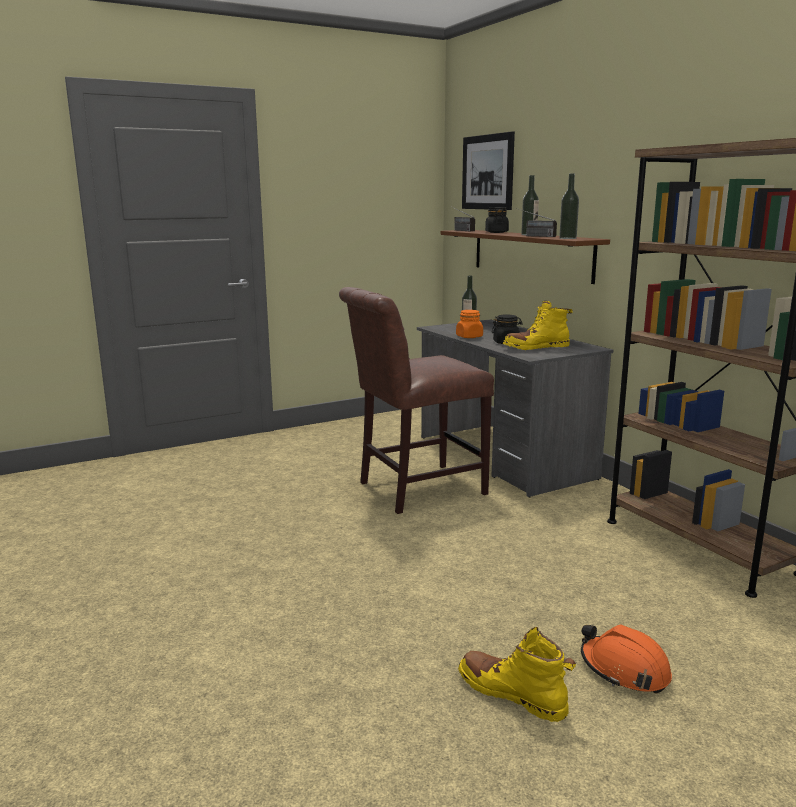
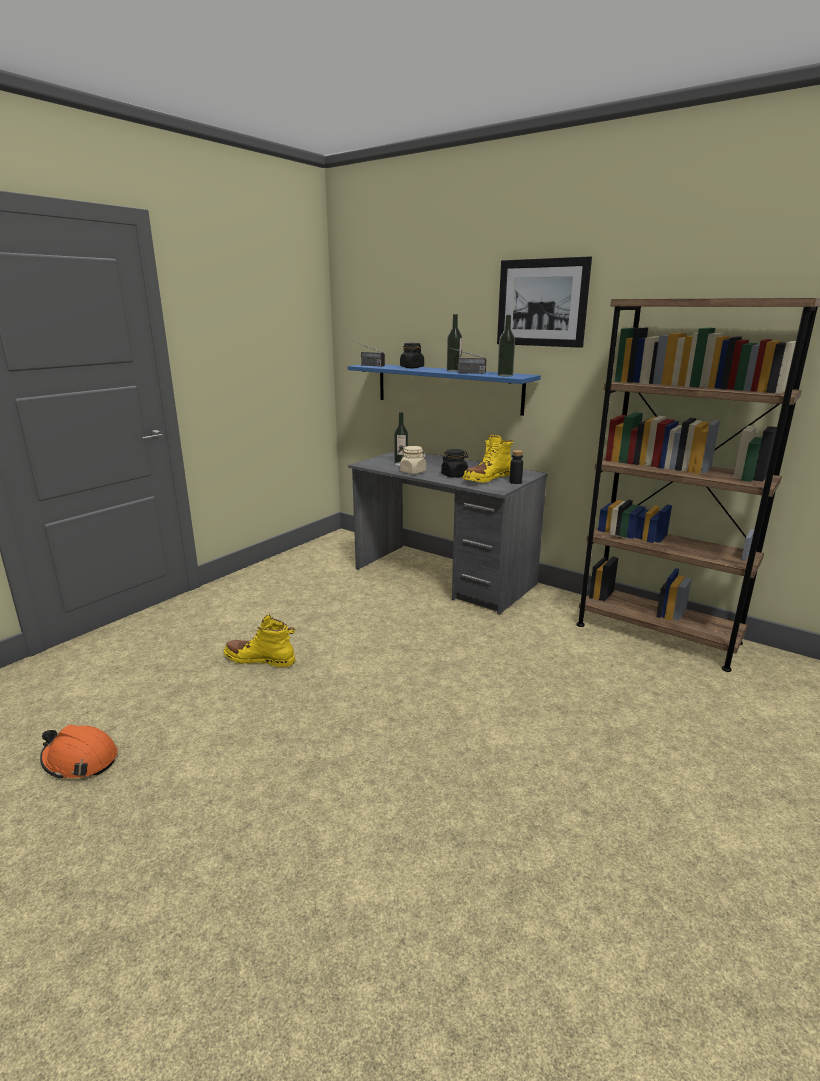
camera: 25 degrees left, 5 degrees up
(415, 489) = (397, 627): brown chair -> none
(469, 337) = (413, 472): orange jar -> beige jar
(487, 172) = (389, 307): picture -> picture (542, 303)
(512, 694) = (661, 825): yellow boot -> yellow boot (260, 659)
(530, 254) = (447, 388): brown shelf -> blue shelf
(561, 353) = (515, 482): none -> black bottle
(624, 670) = (713, 769): orange hard hat -> orange hard hat (80, 760)

